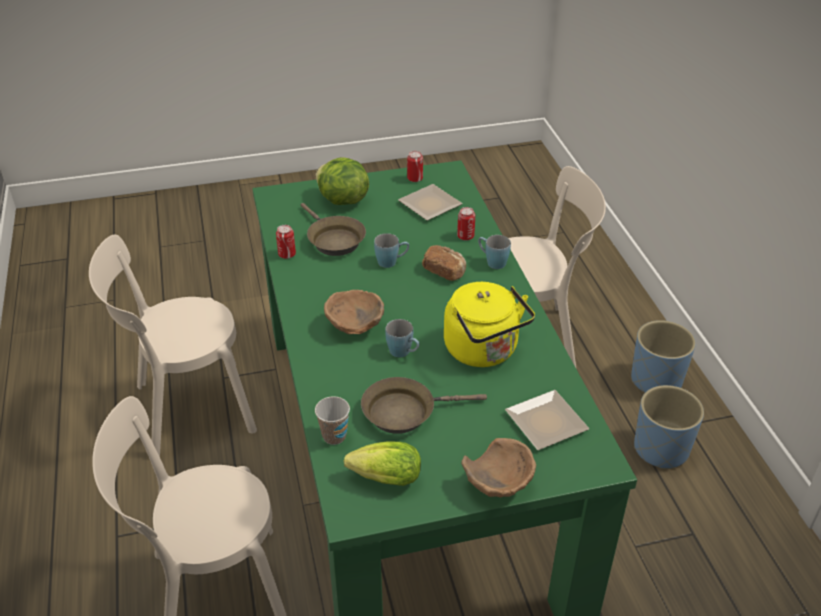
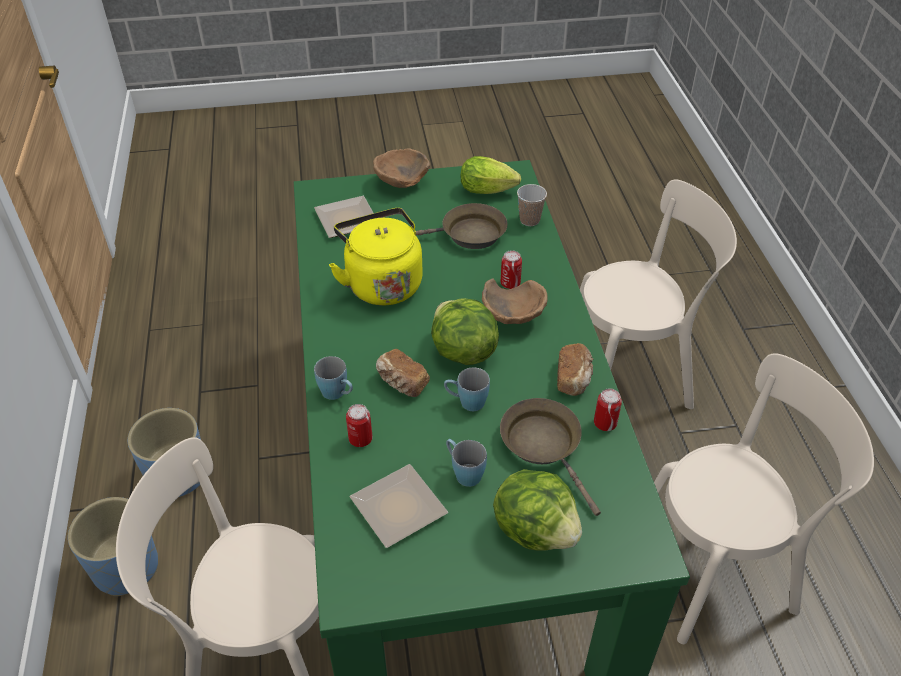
camera: 175 degrees left, 5 degrees up
(306, 282) = (574, 378): none -> bread
(398, 296) = (462, 352): none -> lettuce
(403, 352) = (463, 286): blue mug -> blue mug (463, 472)
(415, 179) = (412, 577): can -> can (510, 283)

